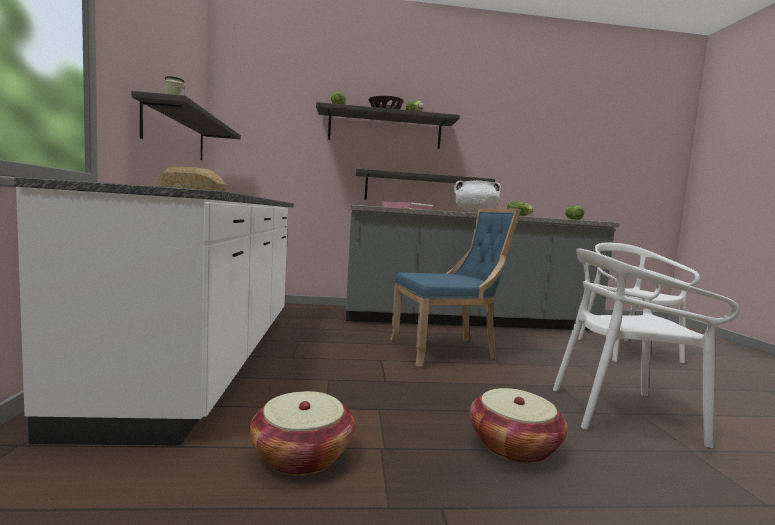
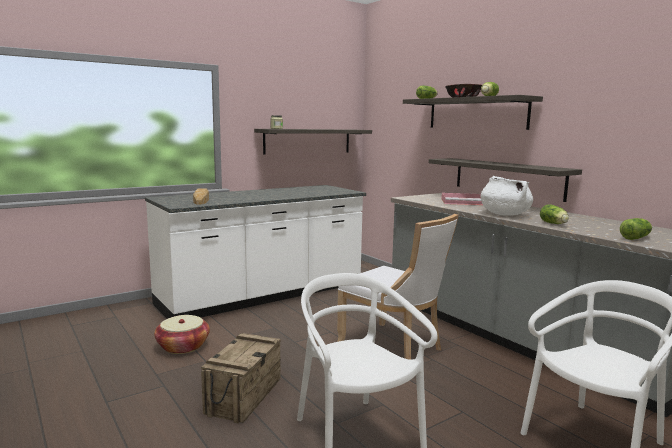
camera: 60 degrees right, 5 degrees up
(446, 350) = (394, 347): blue chair -> white chair
(513, 446) = (243, 396): basket -> crate

